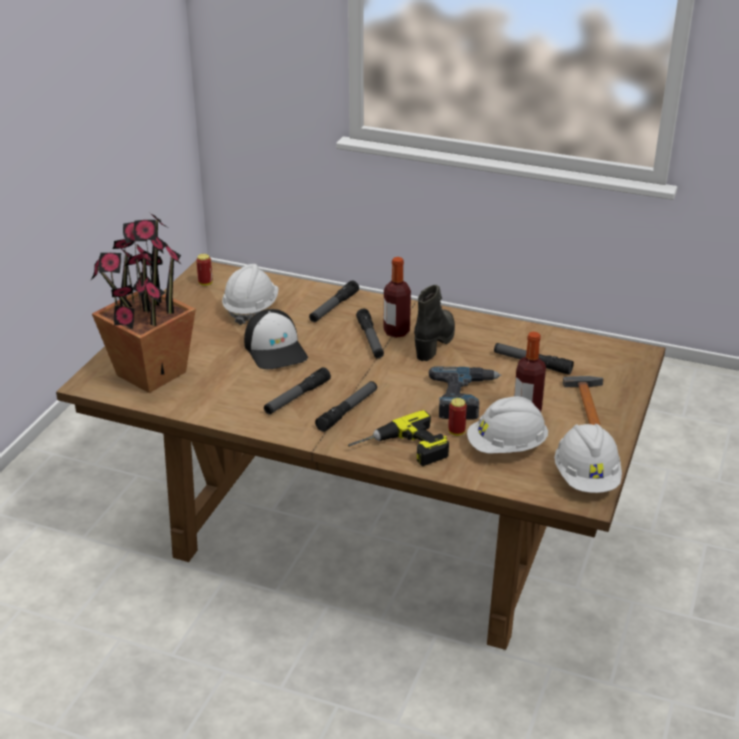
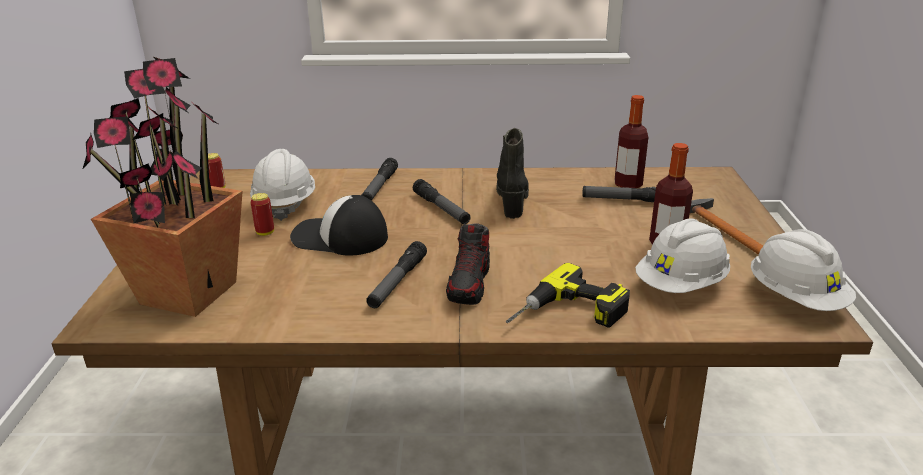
camera: 20 degrees left, 5 degrees down
(276, 349) = (339, 237): cap -> cap turned 150 degrees clockwise
(347, 411) = (469, 284): flashlight -> shoe
(396, 332) = (464, 197): bottle -> bottle (628, 184)
(456, 432) = (612, 281): can -> can (265, 233)
(464, 398) = (589, 244): power drill -> none

